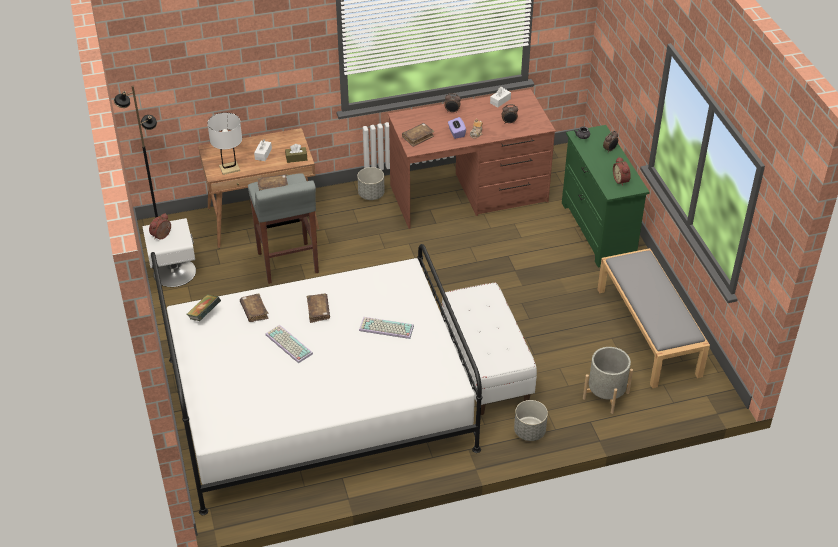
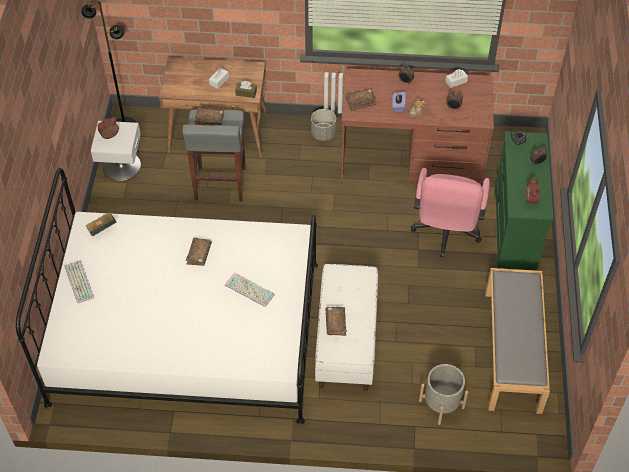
camera: 20 degrees right, 10 degrees up
(229, 168) = (183, 88): white table lamp -> none
(254, 311) = (145, 238): brown book -> brown book (335, 323)
(287, 344) = (158, 280): keyboard -> keyboard (78, 281)
(529, 432) = (355, 419): grey planter -> none
(534, 250) = (445, 233): none -> pink office chair

